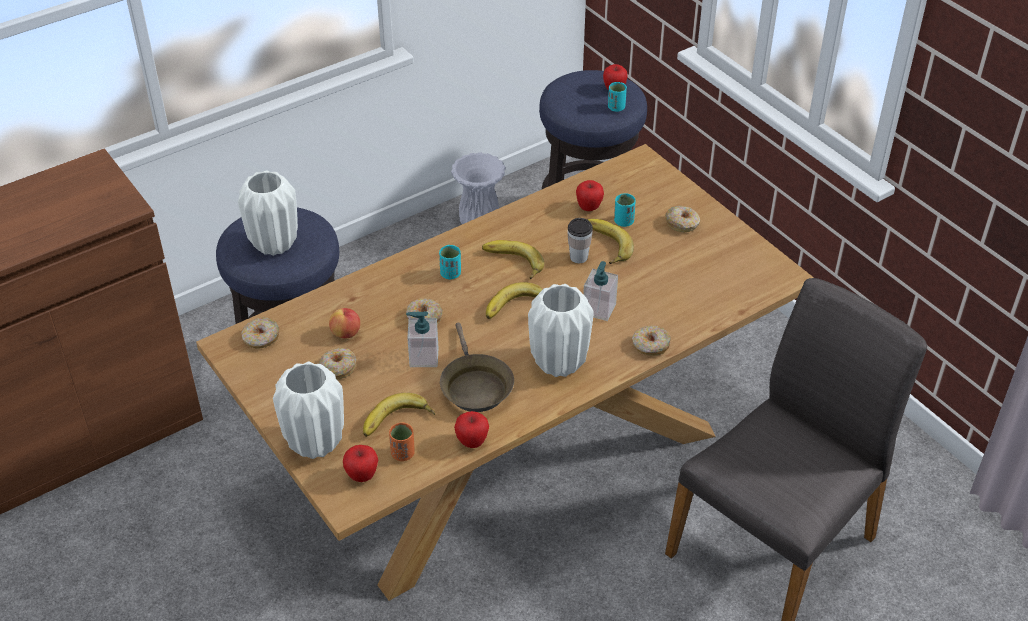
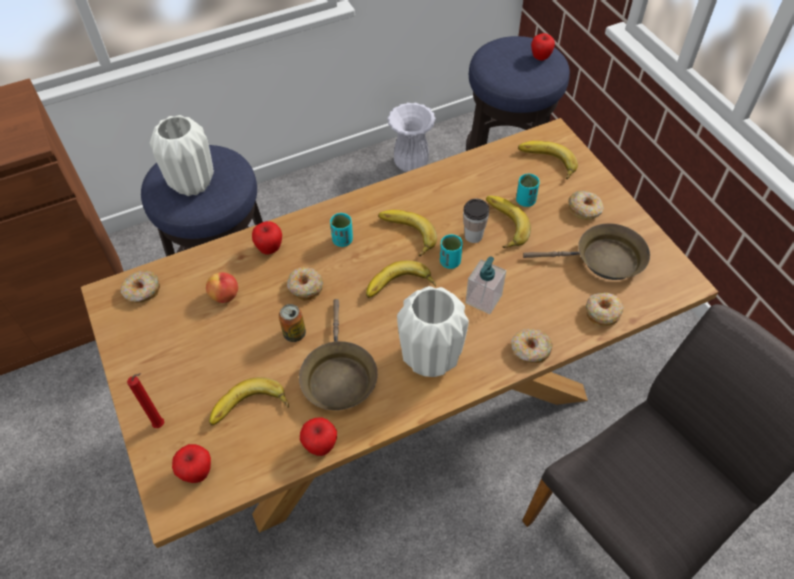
camera: 10 degrees right, 10 degrees up
(316, 443) = (161, 424): white vase -> red candle
(338, 368) = (207, 335): donut -> donut (602, 312)
(403, 454) = (246, 450): orange cup -> none
(423, 357) = (294, 334): soap dispenser -> can
(589, 208) = (493, 181): apple -> apple (270, 249)
(616, 108) = (539, 76): turquoise cup -> turquoise cup (450, 262)
(638, 186) = (546, 163): none -> banana
(707, 265) = (603, 260): none -> brown frying pan

